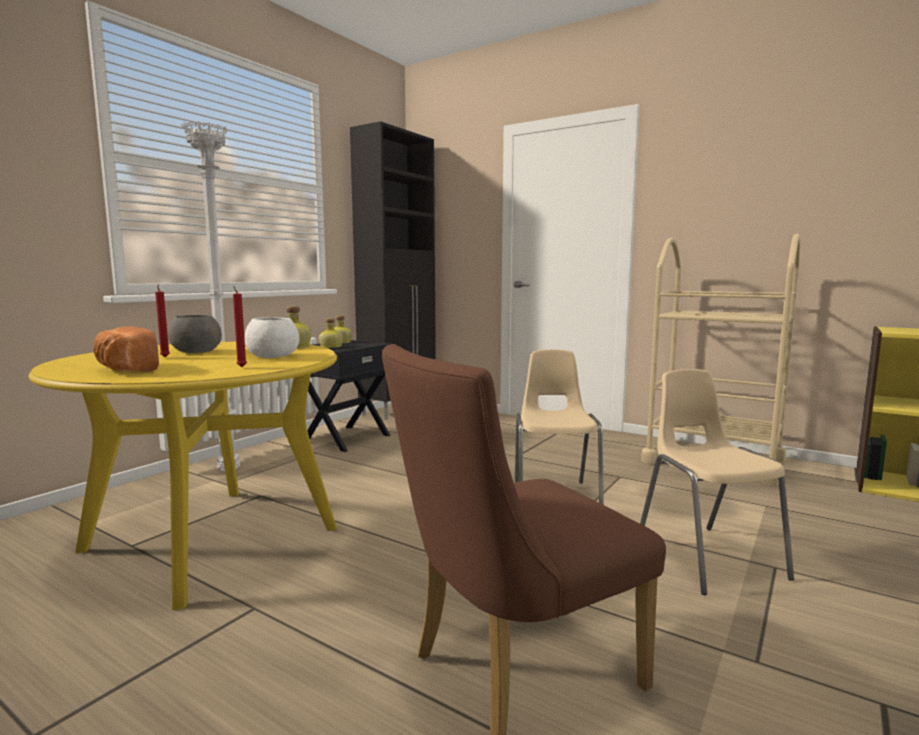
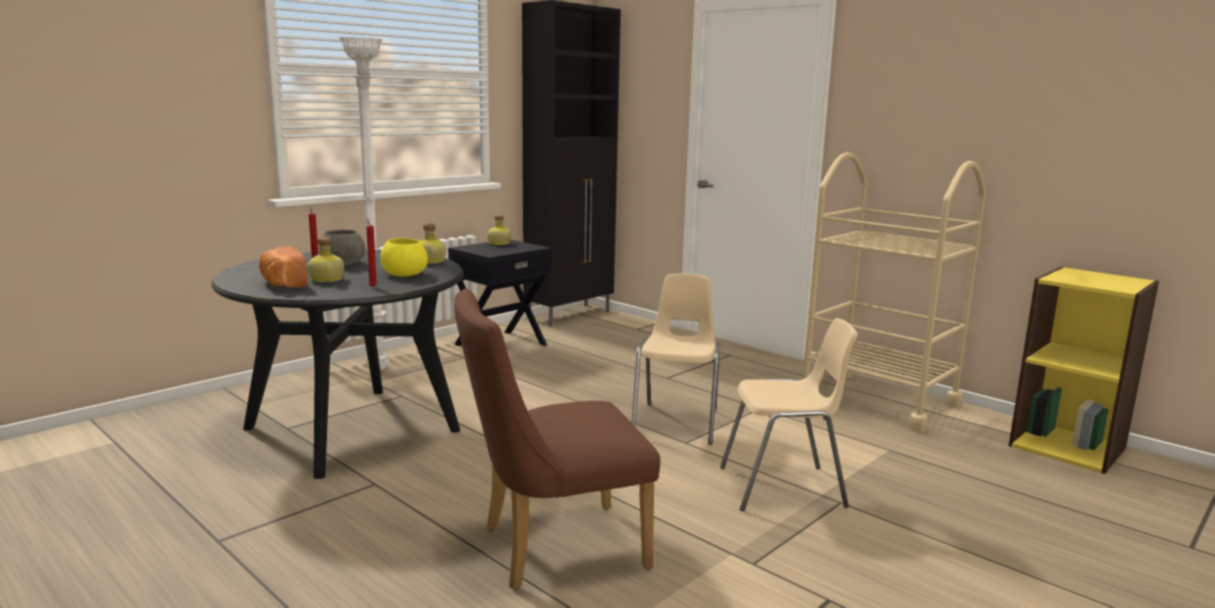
camera: 10 degrees right, 5 degrees up
(212, 539) = (352, 429): yellow dining table -> black dining table
(272, 356) = (404, 274): white bowl -> yellow bowl
(331, 347) = (485, 250): bottle -> bottle (326, 280)
(707, 557) = (783, 488): beige chair -> beige chair turned 90 degrees clockwise

